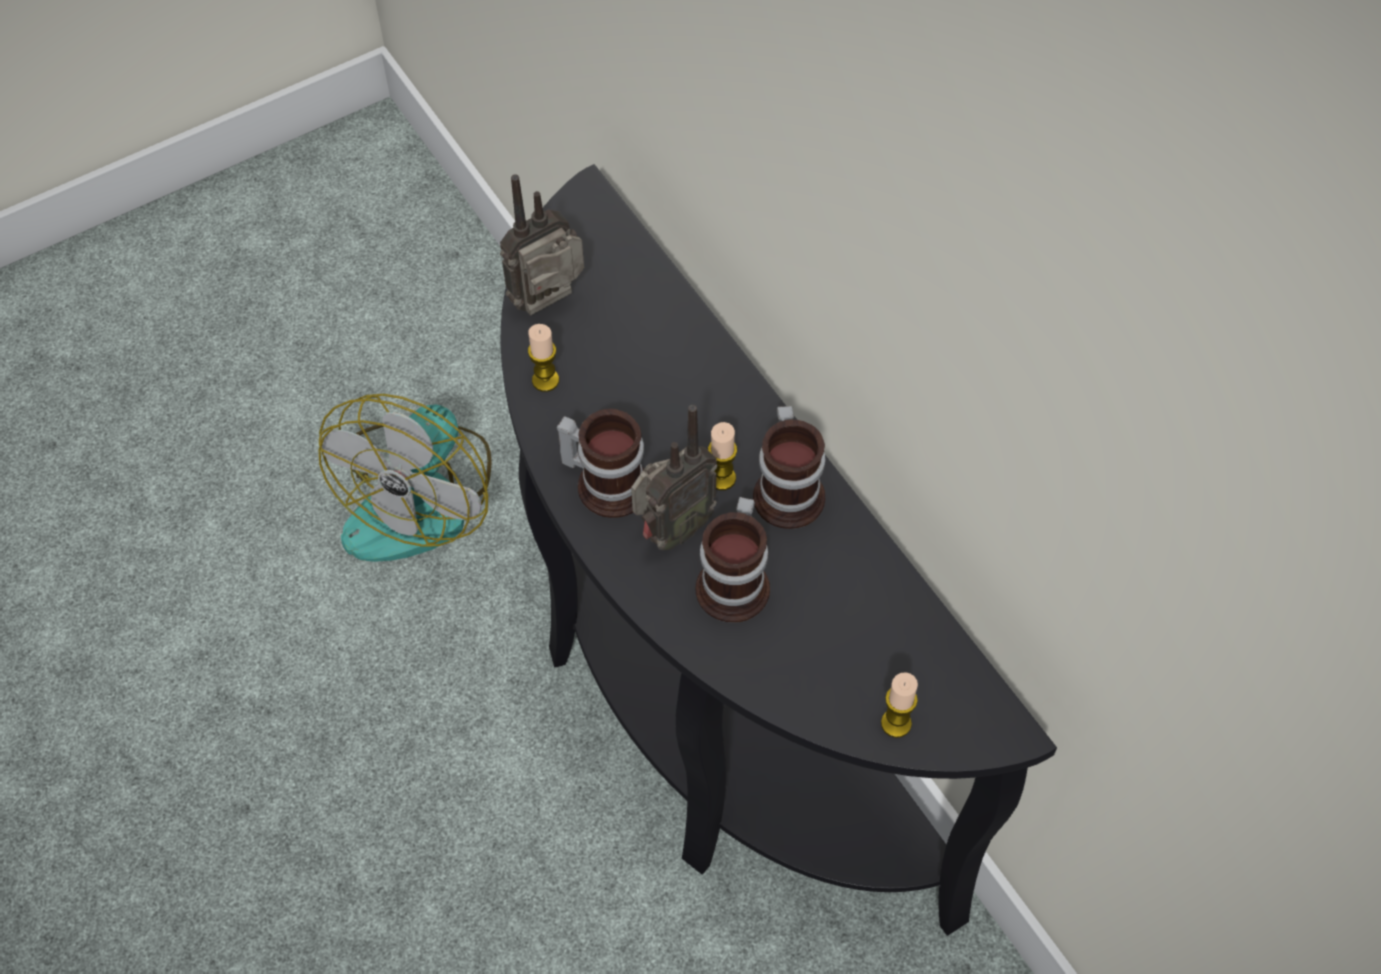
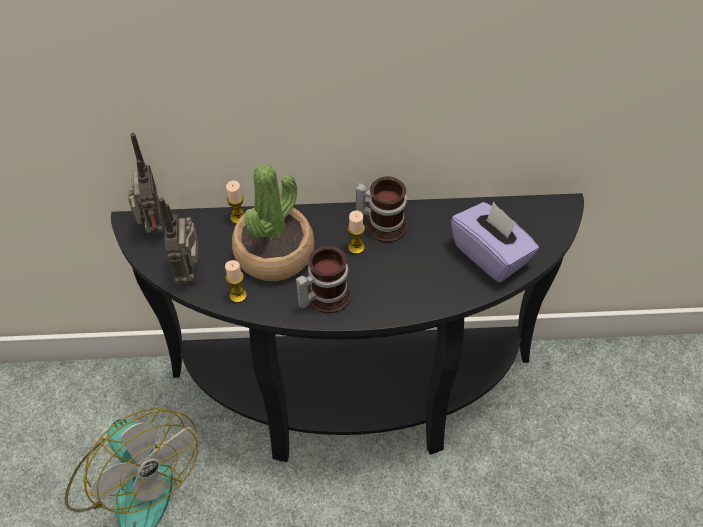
camera: 60 degrees left, 5 degrees down
(644, 384) = (274, 253): none -> potted plant
(672, 531) = (373, 282): radio -> radio (152, 228)
(738, 583) = (423, 269): mug -> none
(826, 664) = (491, 255): none -> purple tissue box
(896, 723) = (539, 244): candle -> candle (238, 217)

